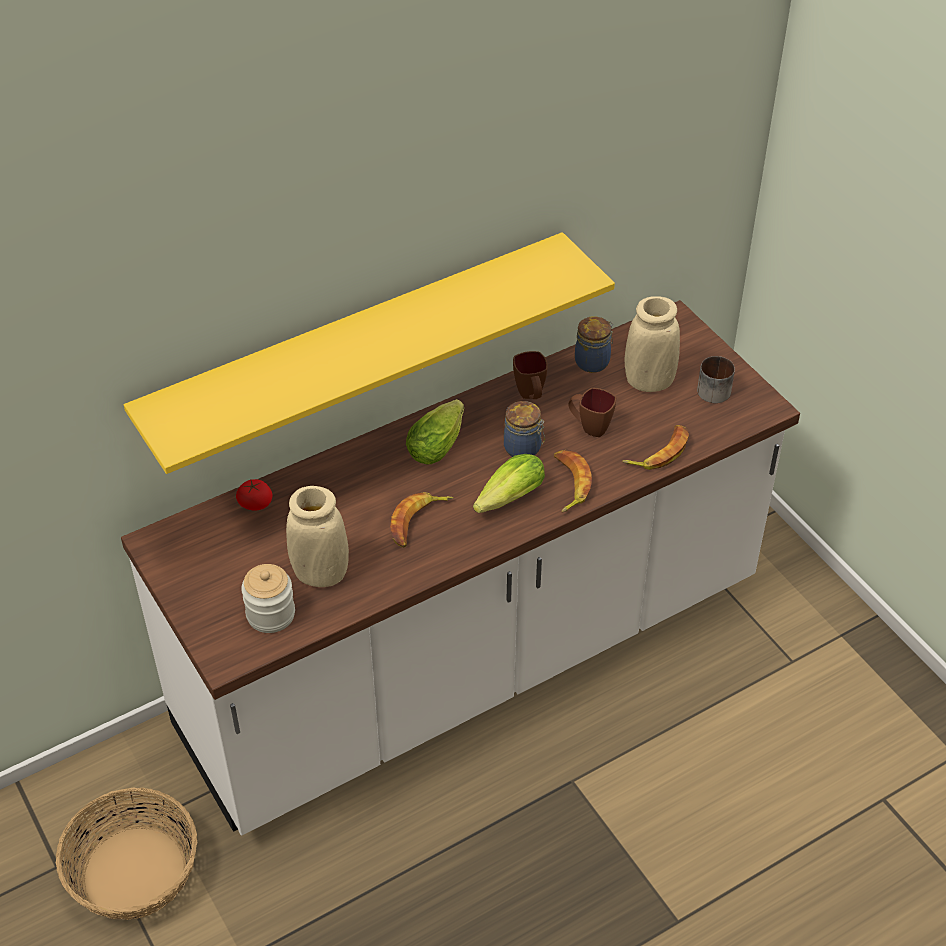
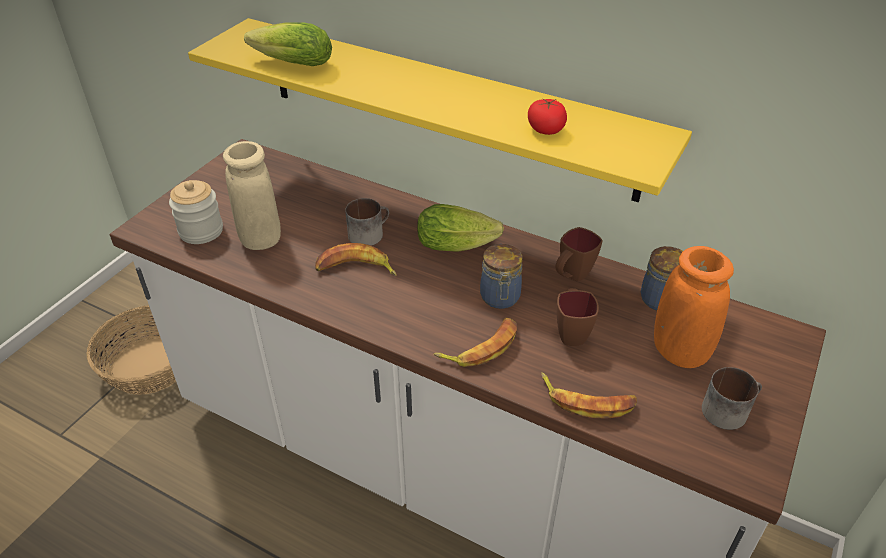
camera: 60 degrees right, 5 degrees down
(255, 503) = (314, 180): tomato -> tomato (546, 129)
(374, 495) = (369, 233): none -> mug
(506, 500) = (424, 312): lettuce -> lettuce (289, 63)
(648, 382) = (679, 352): beige vase -> orange vase

